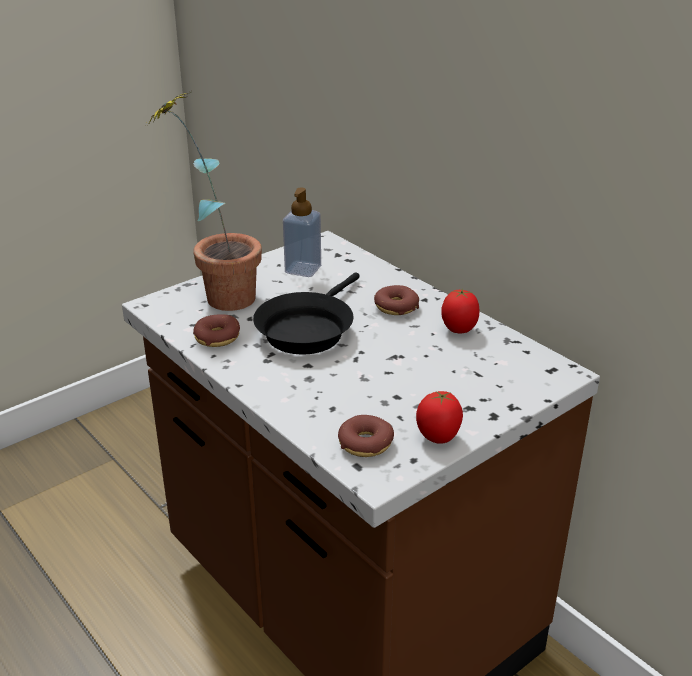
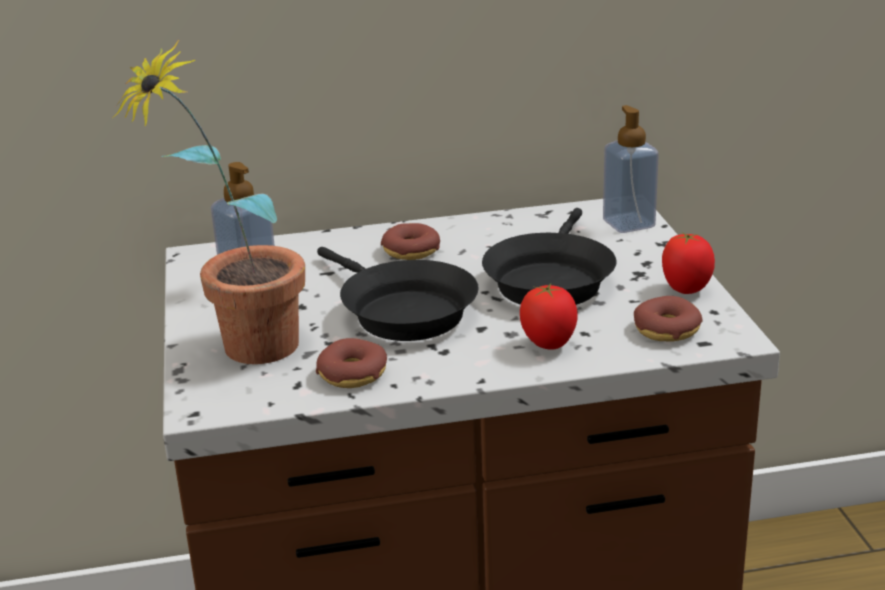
camera: 60 degrees left, 5 degrees down
(402, 372) = (550, 280): none -> black frying pan
(459, 330) = (497, 231): tomato -> tomato (549, 345)
(532, 382) = (628, 223): none -> soap dispenser

